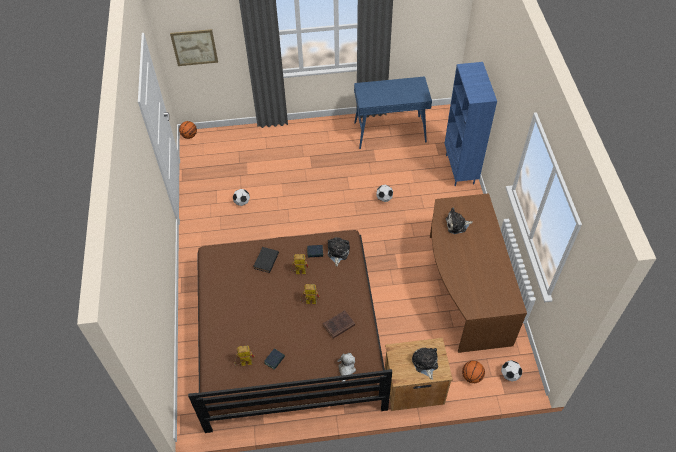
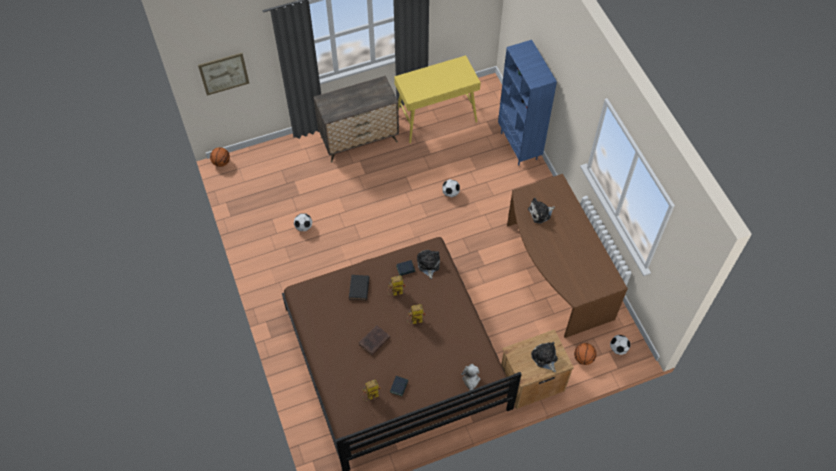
camera: 15 degrees left, 5 degrees up
(315, 138) = (359, 139): none -> dresser
(338, 326) = (450, 339): brown book -> brown book (374, 341)
(390, 132) = (436, 118): blue console table -> yellow console table

